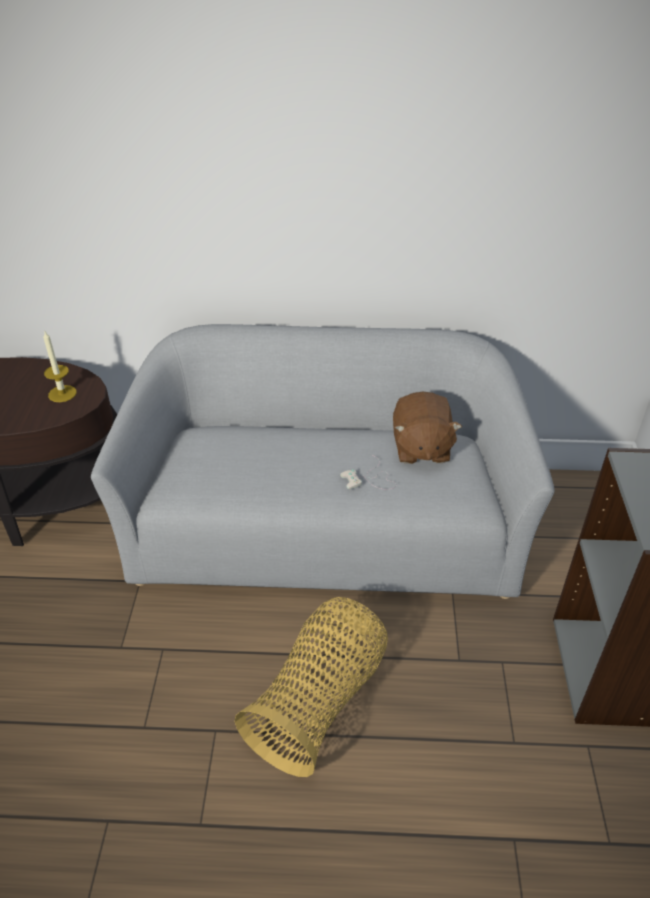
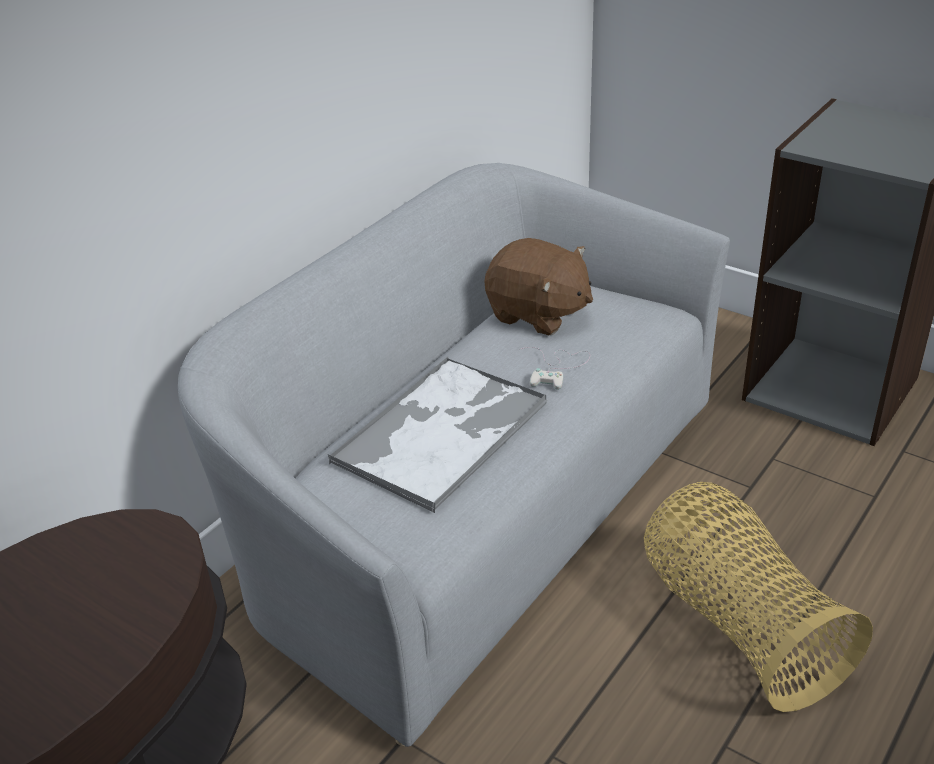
camera: 55 degrees left, 5 degrees down
(62, 393) = (115, 563): candle -> none
(269, 459) = (442, 431): none -> tray

